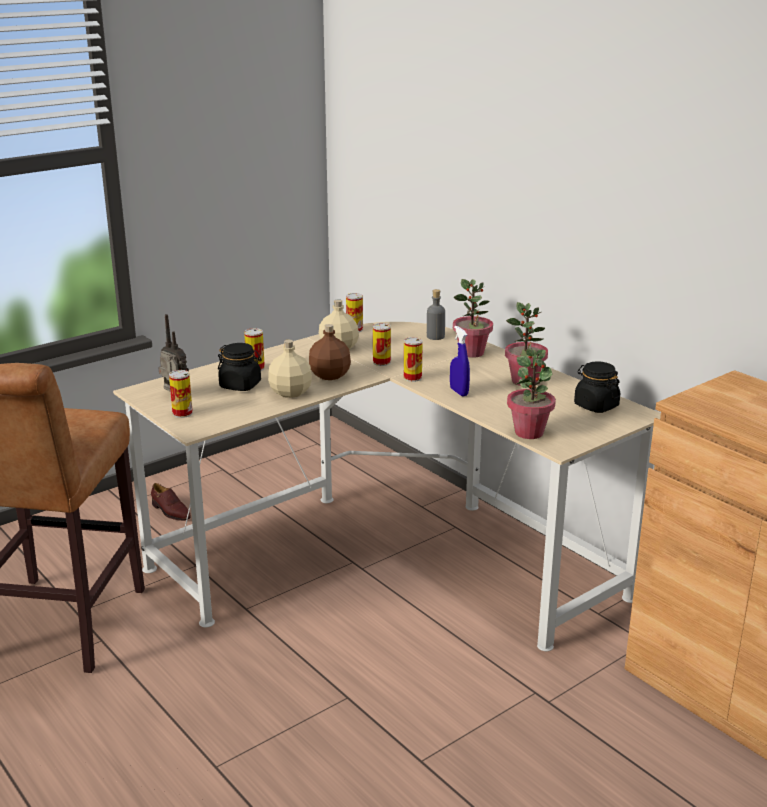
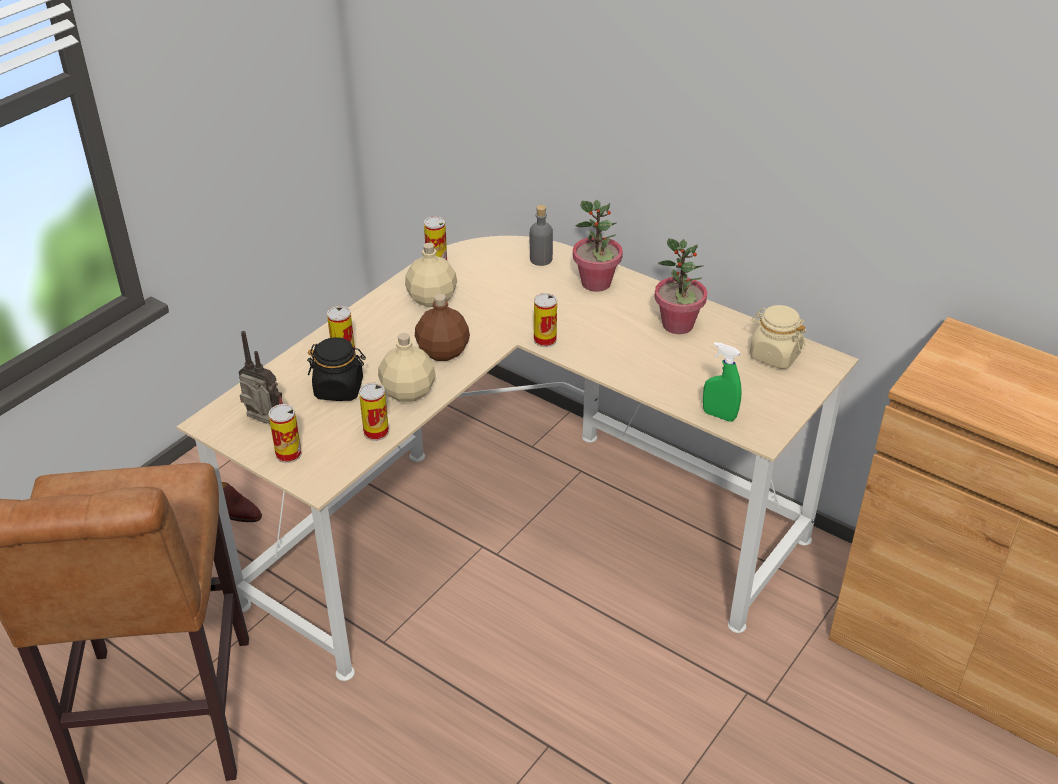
camera: 15 degrees left, 15 degrees up
(381, 362) = (496, 317): can -> can (376, 432)
(459, 392) = (610, 357): blue spray bottle -> none
(529, 432) = (719, 415): potted plant -> green spray bottle
(596, 406) = (774, 355): black jar -> beige jar

